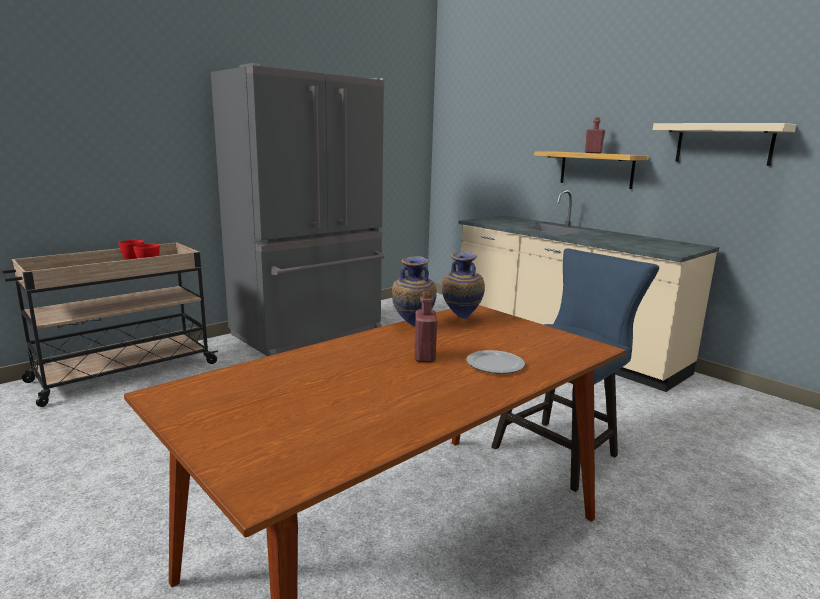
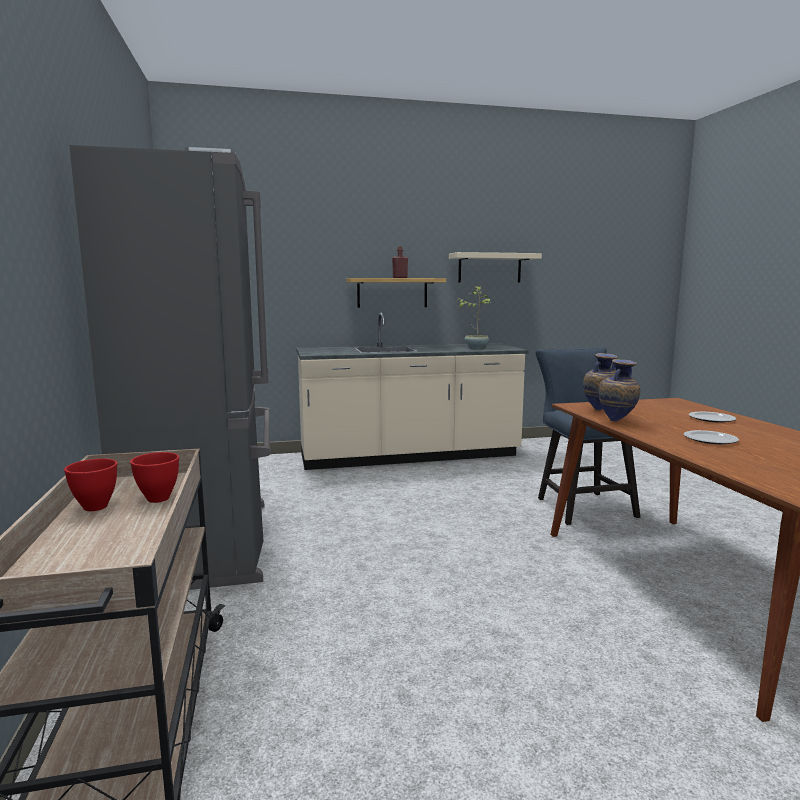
camera: 60 degrees left, 5 degrees down
(371, 362) = (710, 440): none -> plate
(424, 356) = (695, 428): red bottle -> none
(648, 244) = (476, 347): none -> potted plant

